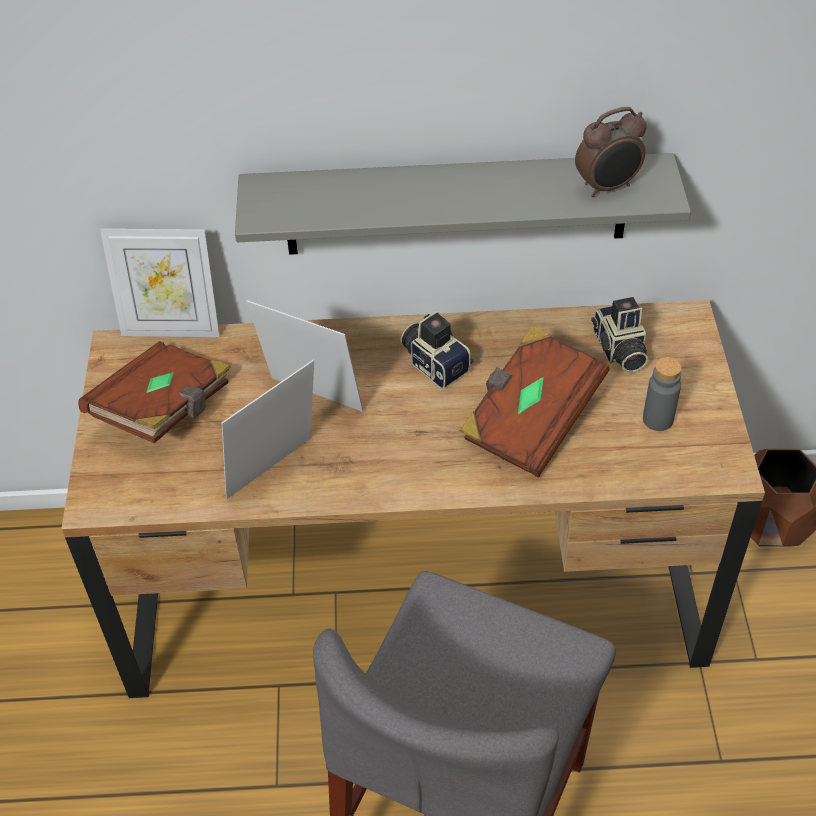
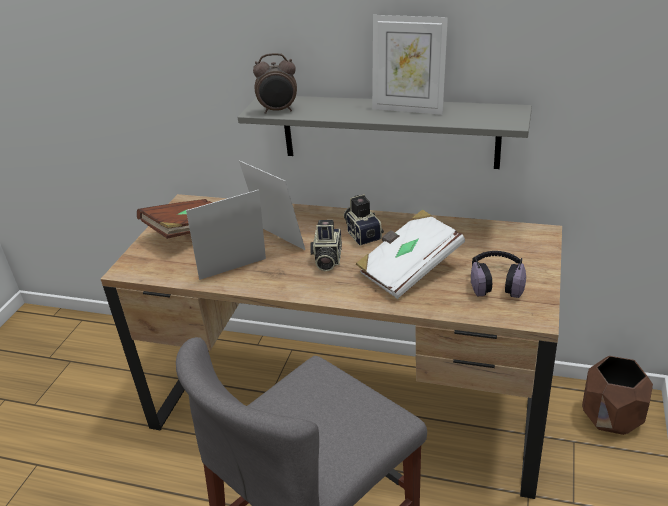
camera: 20 degrees right, 15 degrees down
(172, 329) = (219, 198): picture frame -> picture frame (408, 108)
(530, 419) = (409, 269): brown book -> white book
(607, 187) = (477, 115): alarm clock -> alarm clock (278, 110)
(619, 350) = (486, 243): camera -> camera (327, 259)
(658, 419) = (496, 282): grey bottle -> headphones

